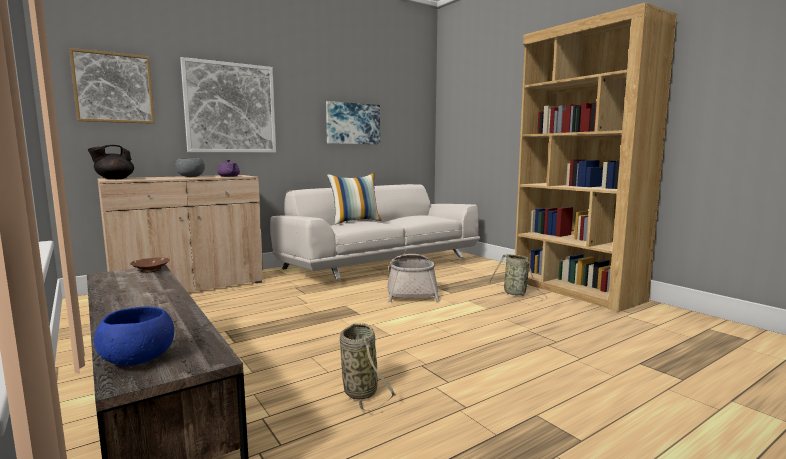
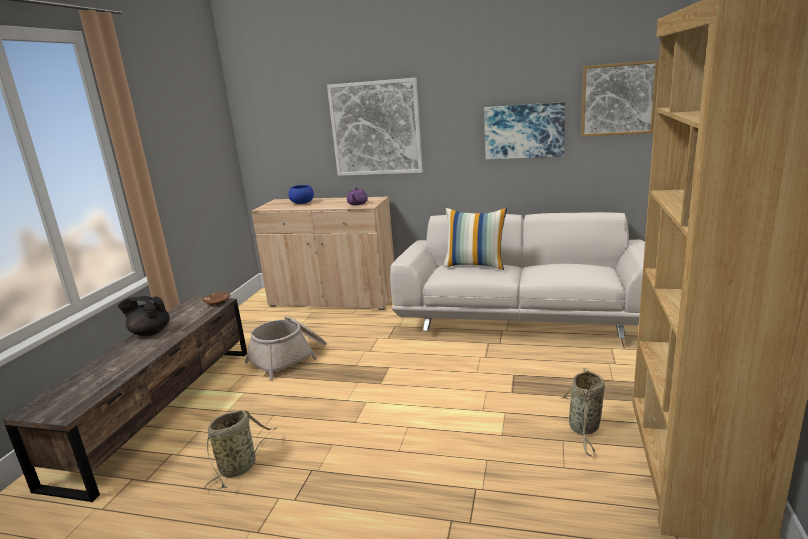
camera: 50 degrees right, 10 degrees up
(113, 88) = (280, 122): picture -> picture (618, 99)
(114, 179) = (273, 204): black teapot -> black teapot (150, 332)
(138, 360) = (56, 397): blue bowl -> blue bowl (302, 203)
(190, 177) = (330, 202): grey bowl -> none
(411, 292) = (475, 373): basket -> basket (289, 357)

